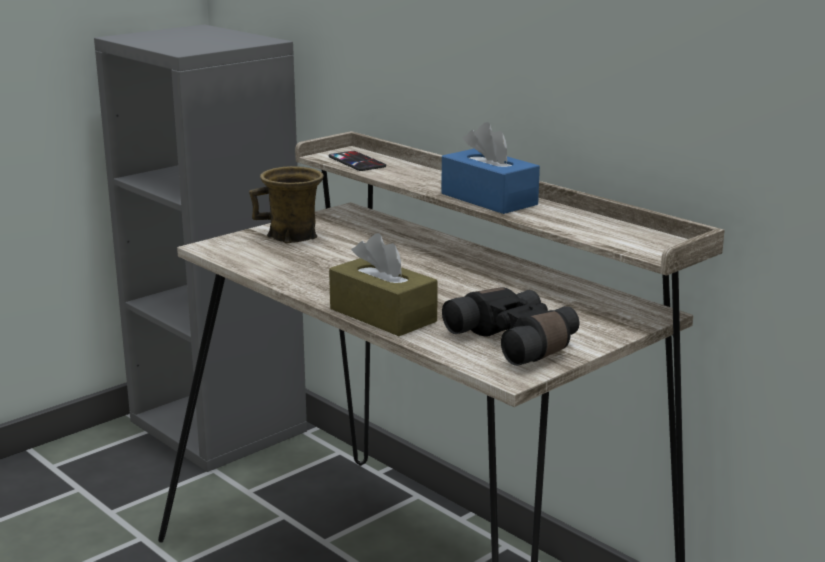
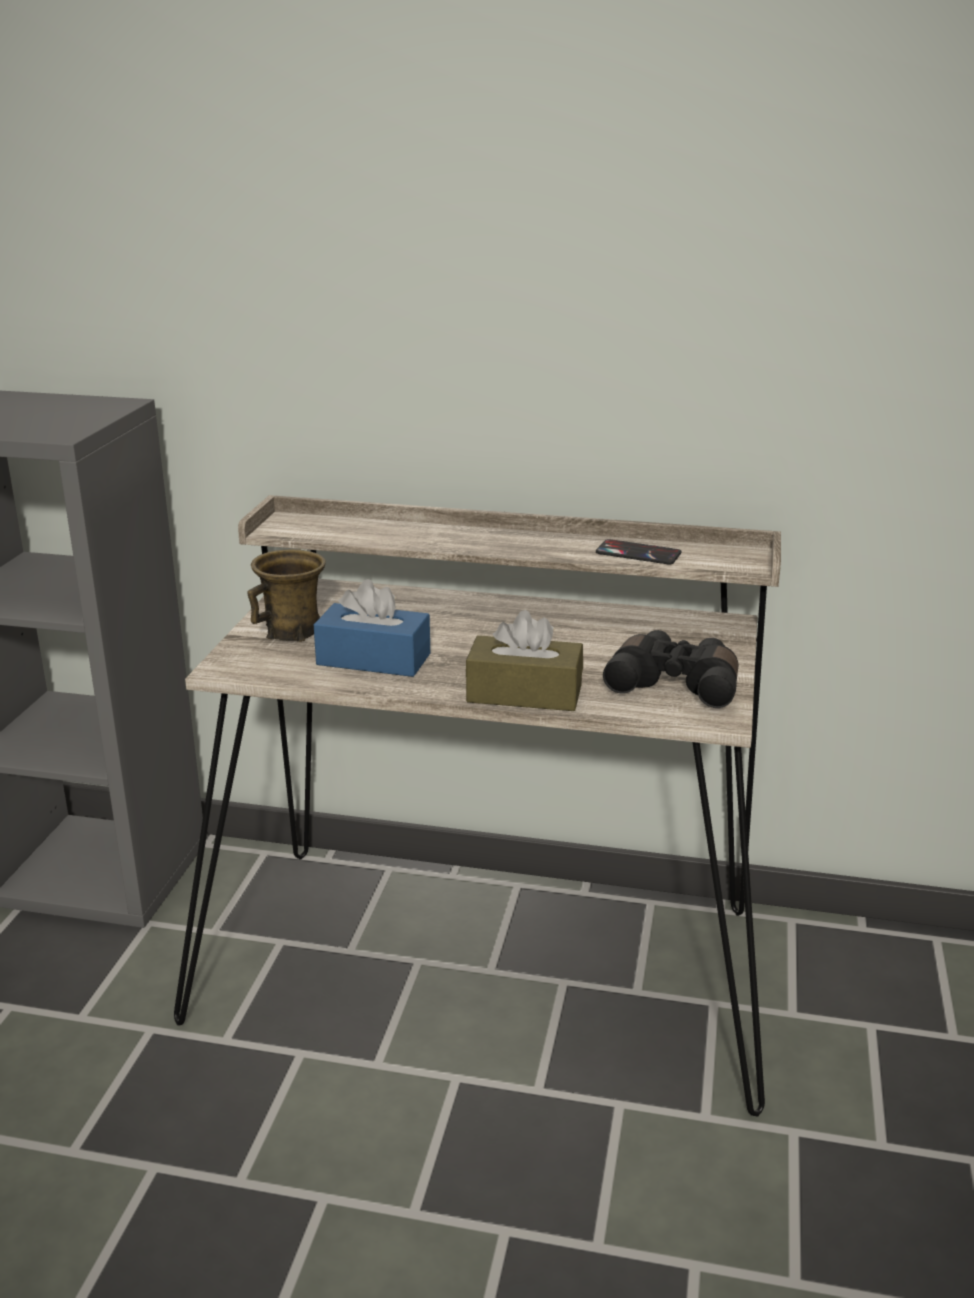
camera: 35 degrees left, 5 degrees up
(357, 162) = (320, 531): phone -> phone (638, 553)
(489, 199) = (521, 545): blue tissue box -> blue tissue box (373, 659)

